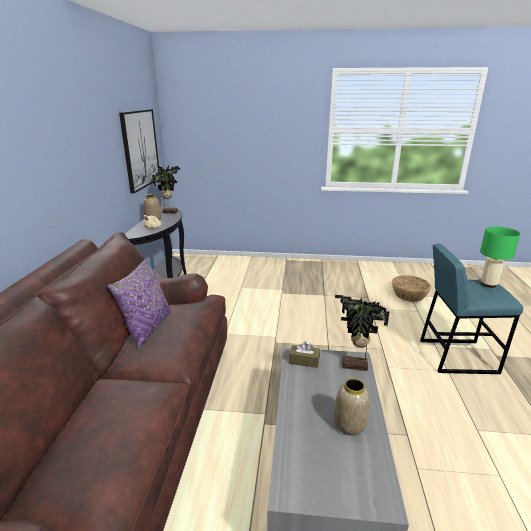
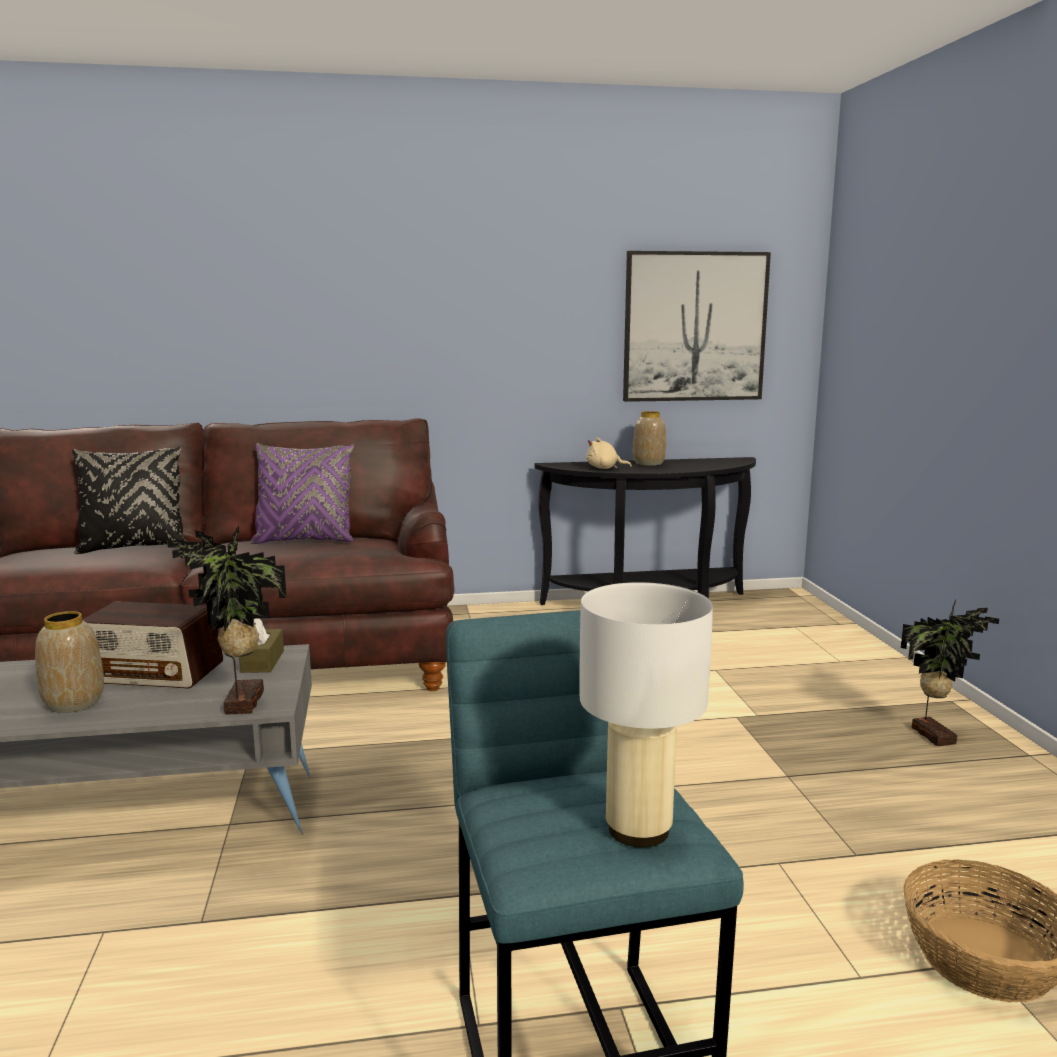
camera: 75 degrees right, 10 degrees down
(95, 406) = (134, 547): none -> black pillow
(170, 212) = (713, 464): potted plant -> potted plant (935, 735)
(311, 399) = (152, 673): none -> radio
(489, 284) = (636, 830): green table lamp -> white table lamp

